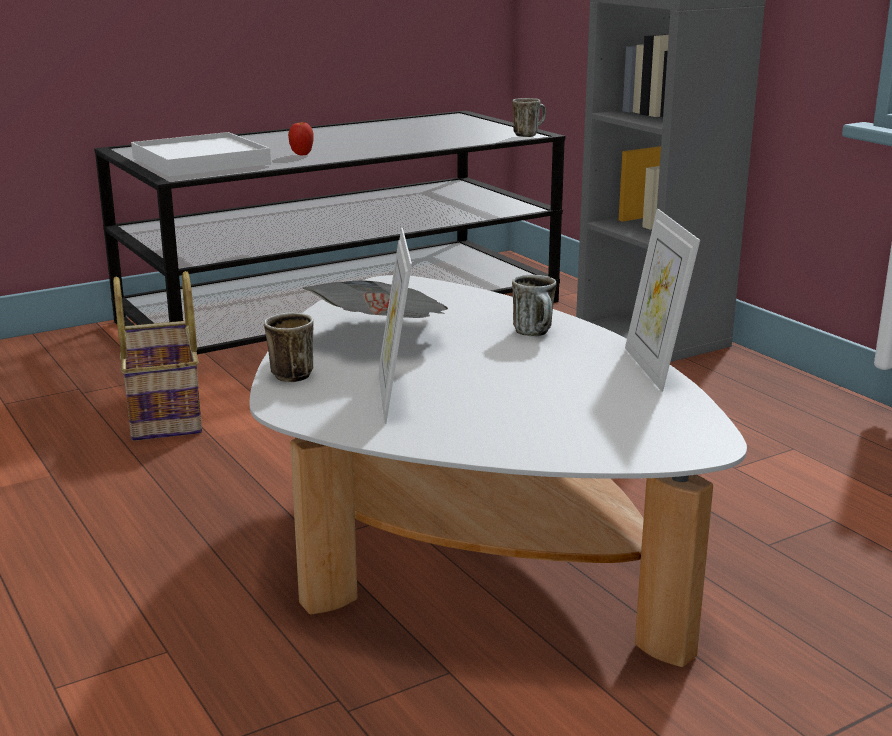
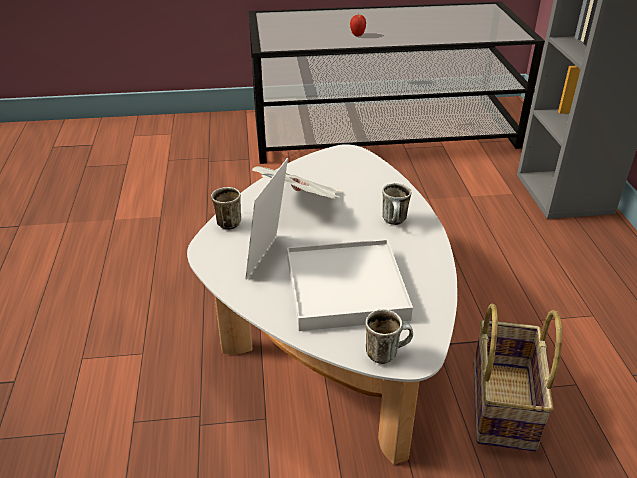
camera: 25 degrees right, 15 degrees up
(166, 413) = (240, 186): basket -> basket (505, 405)
(201, 161) = (294, 34): white tray -> white tray (346, 288)
(528, 135) = (519, 36): mug -> mug (386, 352)
(654, 368) = (442, 275): picture frame -> none

